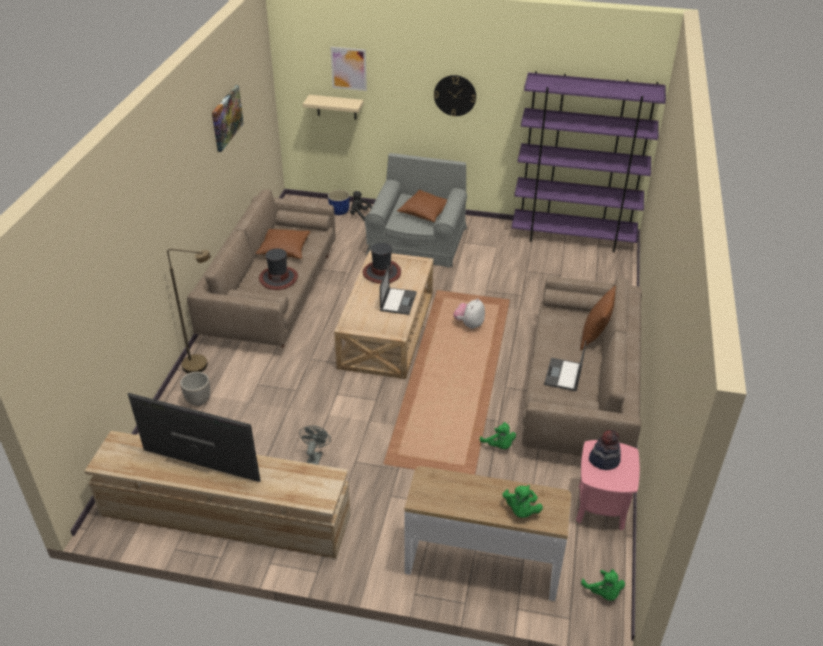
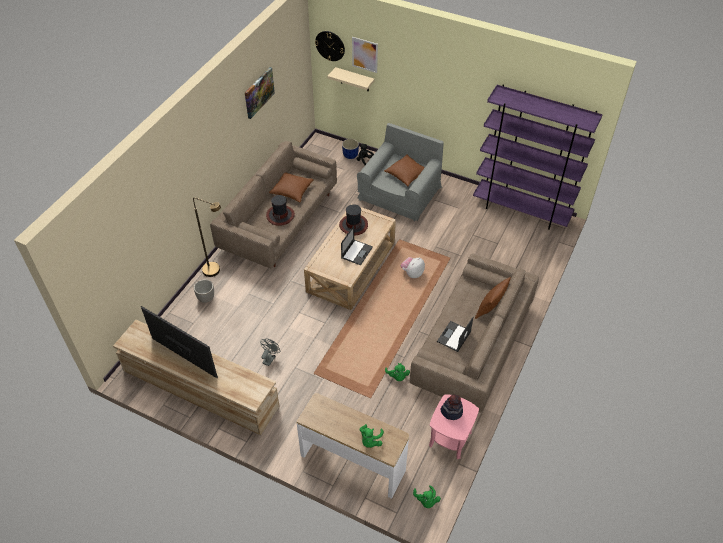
camera: 15 degrees right, 10 degrees up
(455, 95) = (442, 89): wall clock -> wall clock (330, 45)

